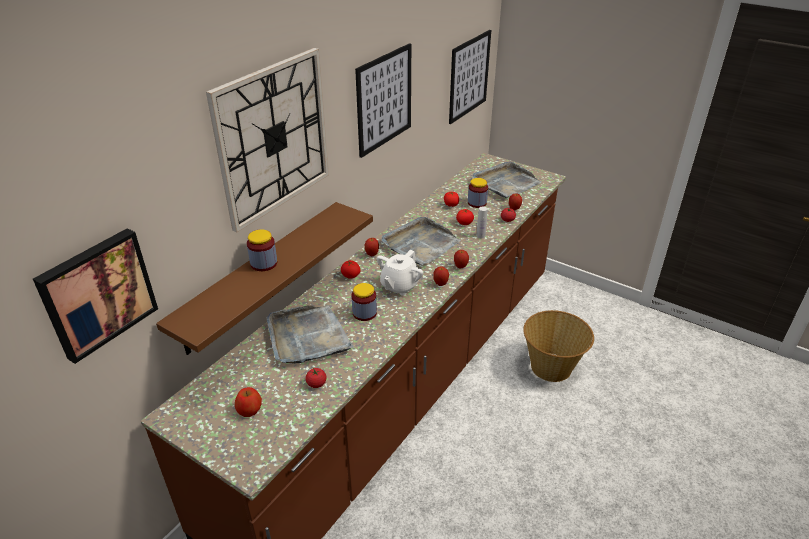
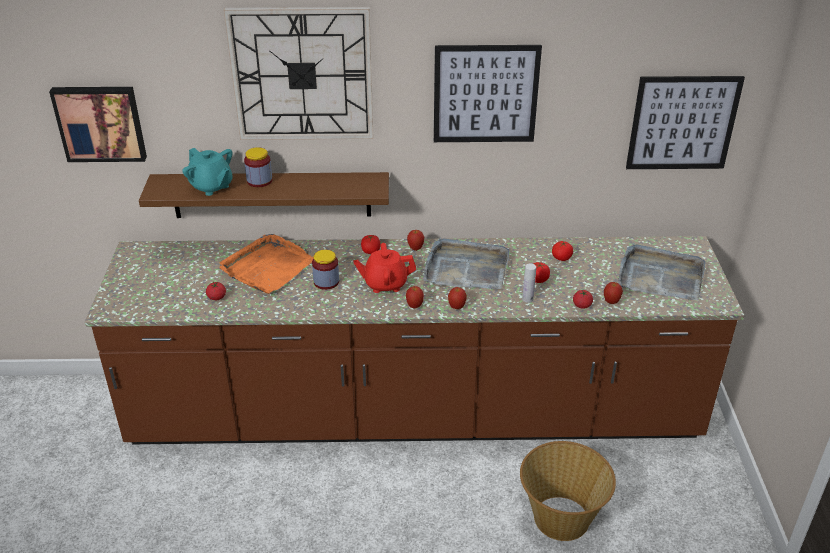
camera: 55 degrees right, 0 degrees up
(236, 292) = (211, 186): none -> turquoise teapot
(249, 409) = (164, 280): apple -> none
(307, 337) = (267, 267): grey tray -> orange tray
(399, 286) = (385, 284): white teapot -> red teapot
(477, 203) = (588, 273): jar -> none

